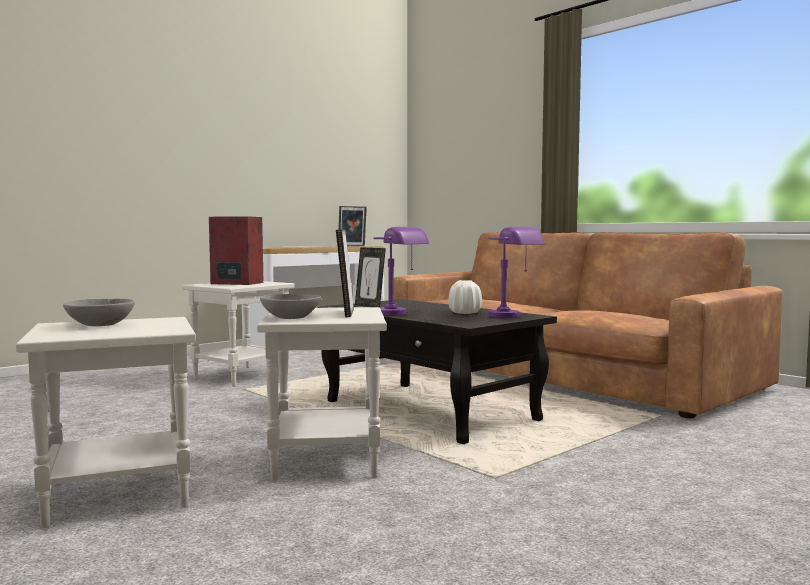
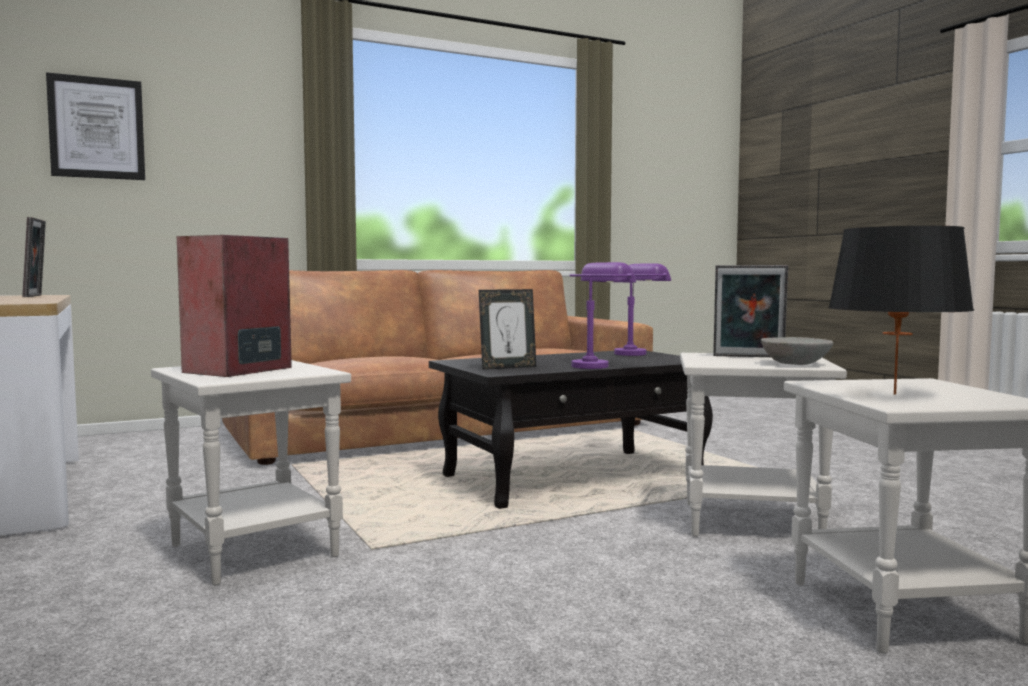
camera: 75 degrees left, 0 degrees up
(101, 325) = (895, 394): grey bowl -> black table lamp
(450, 146) = (97, 128): none -> picture
(464, 313) = (601, 357): white vase -> none

